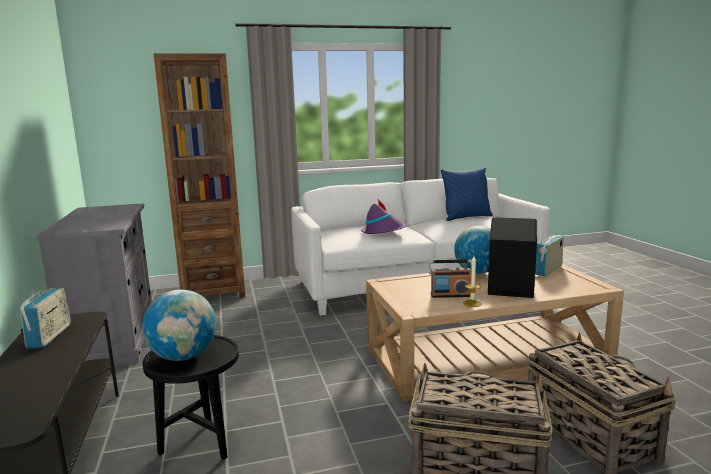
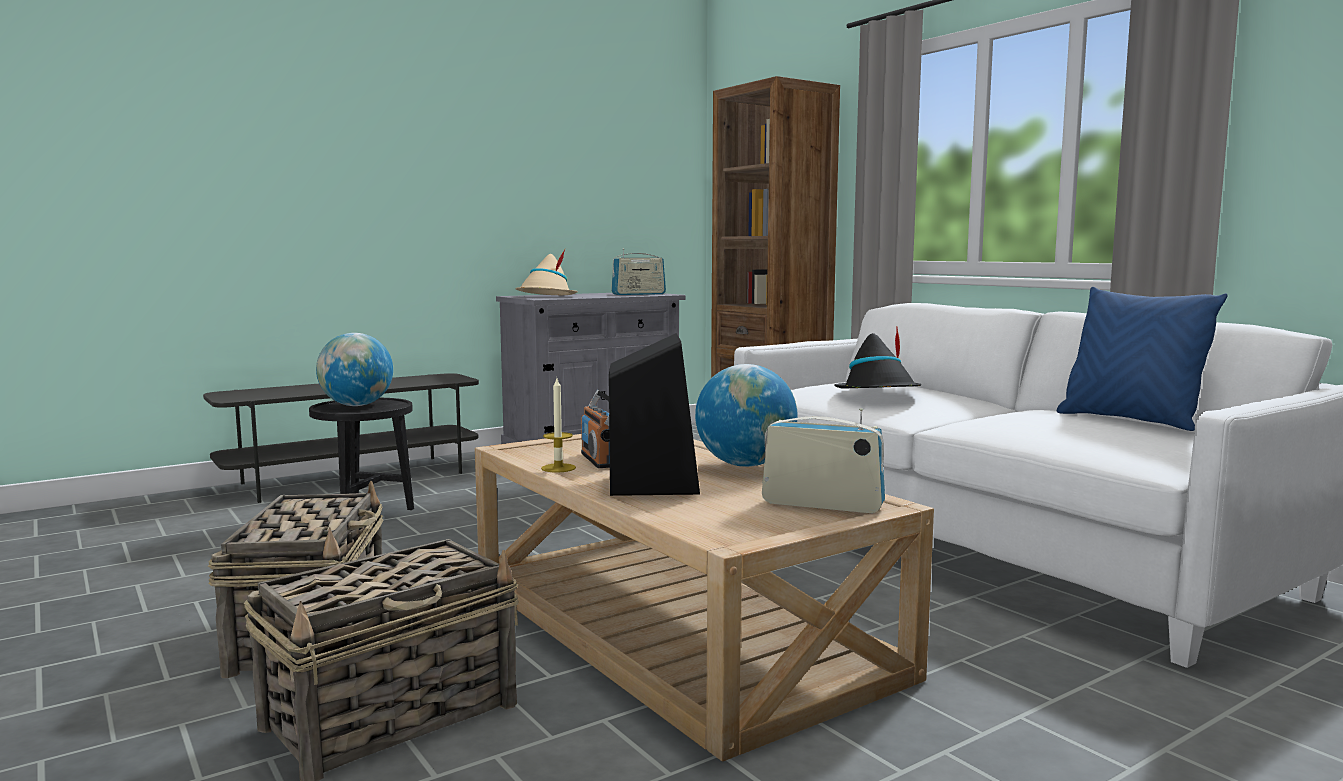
camera: 70 degrees right, 5 degrees down
(50, 336) = (410, 380): radio -> radio (638, 294)
(88, 225) = (546, 296): none -> beige hat
(383, 231) = (878, 393): purple hat -> black hat

